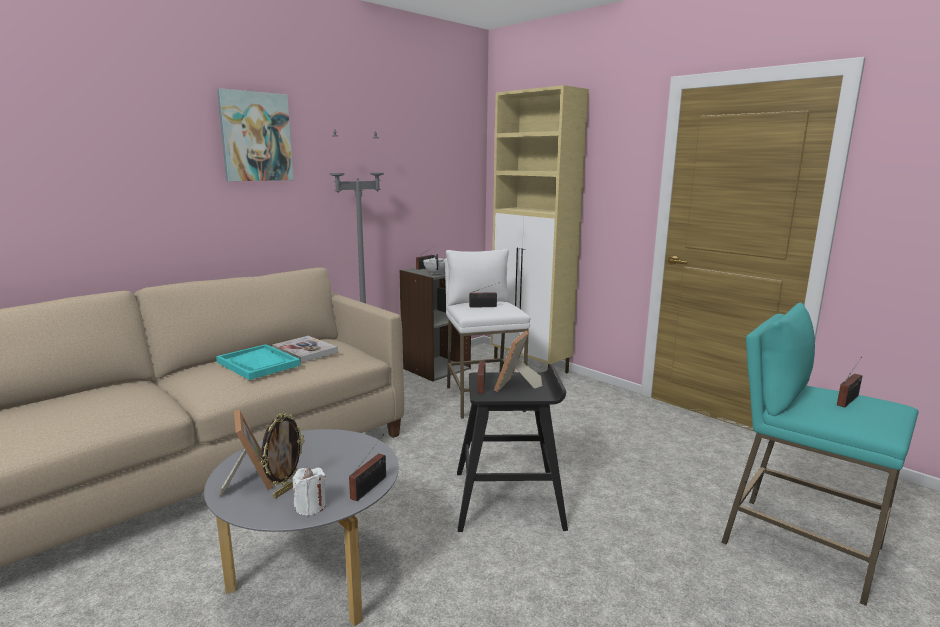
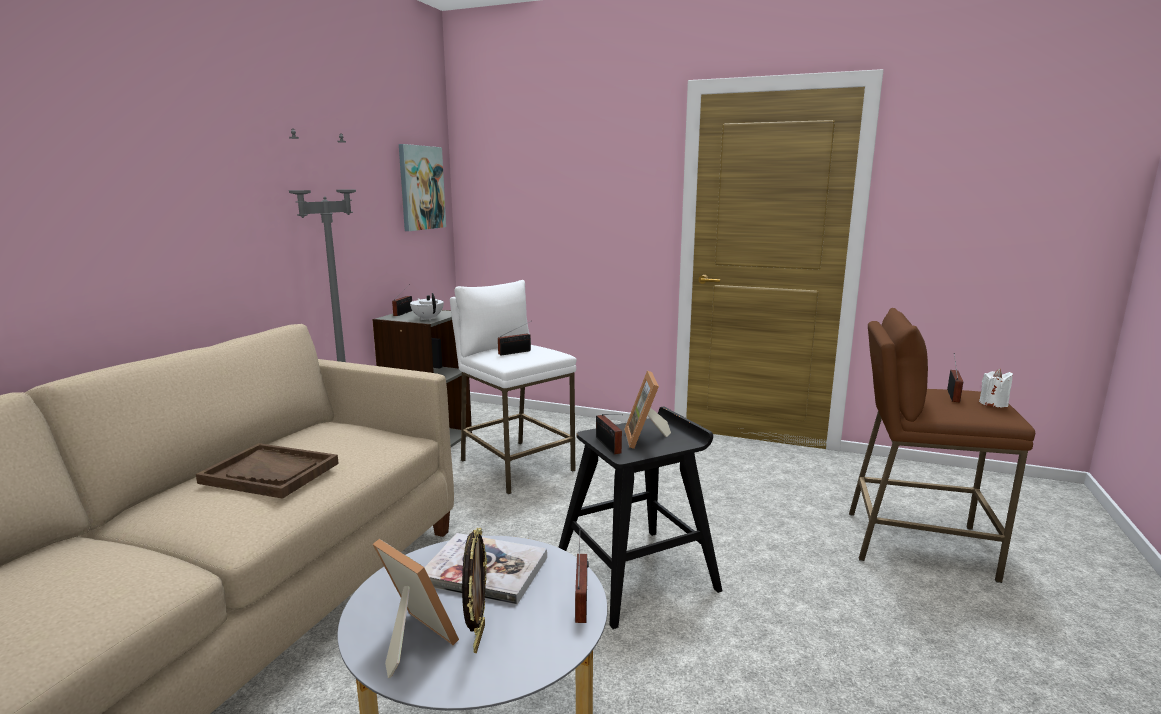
camera: 25 degrees left, 0 degrees up
(256, 137) = (179, 136): picture -> picture (421, 188)
(258, 364) = (270, 473): turquoise tray -> brown tray
(305, 350) = (318, 443): book -> book (484, 570)
(310, 507) = (535, 649): white candle -> white candle (993, 404)
(531, 367) = (539, 419): beige cabinet -> none
(799, 545) = (916, 544): turquoise stool -> brown stool

